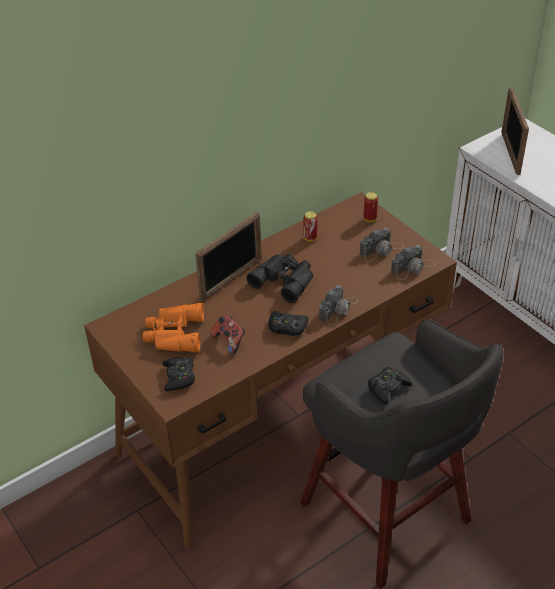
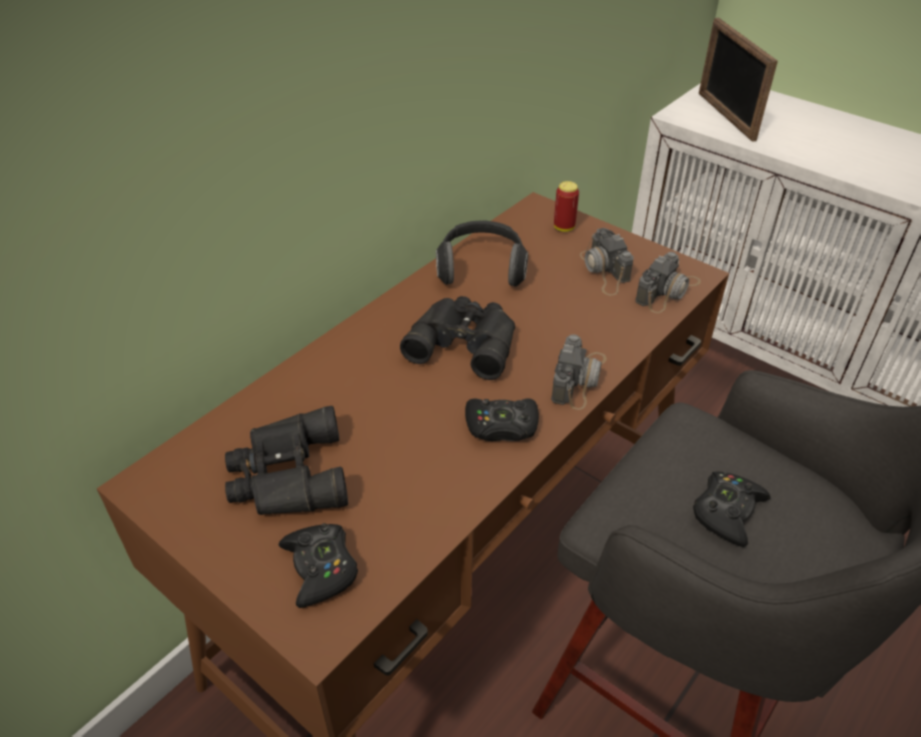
camera: 15 degrees left, 0 degrees up
(173, 334) = (286, 476): orange binoculars -> black binoculars
(229, 341) = (401, 472): game controller -> none
(232, 279) = (370, 354): picture frame -> none
(310, 238) = (481, 268): can -> headphones
(381, 250) = (604, 271): camera -> camera turned 120 degrees clockwise

